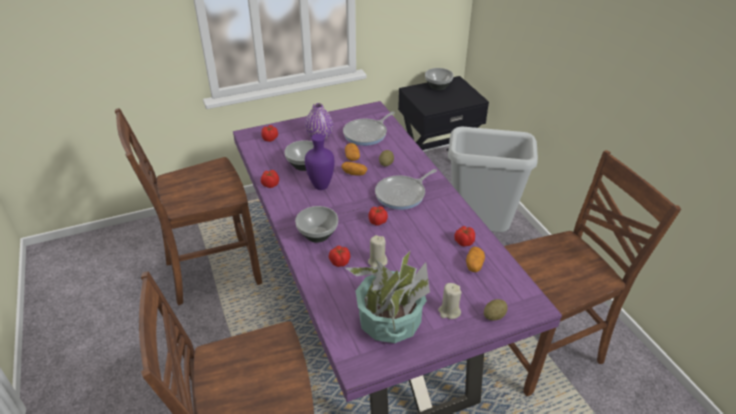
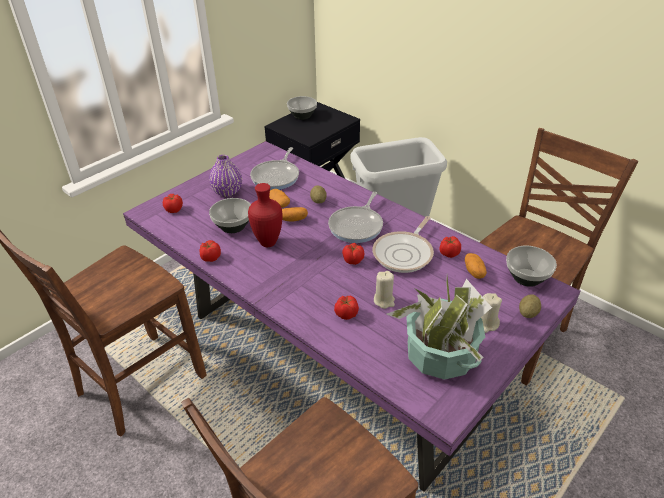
camera: 25 degrees left, 0 degrees up
(317, 235) = (301, 294): bowl -> bowl (526, 278)
(320, 186) = (267, 243): purple vase -> red vase
(425, 230) = (405, 253): none -> frying pan

